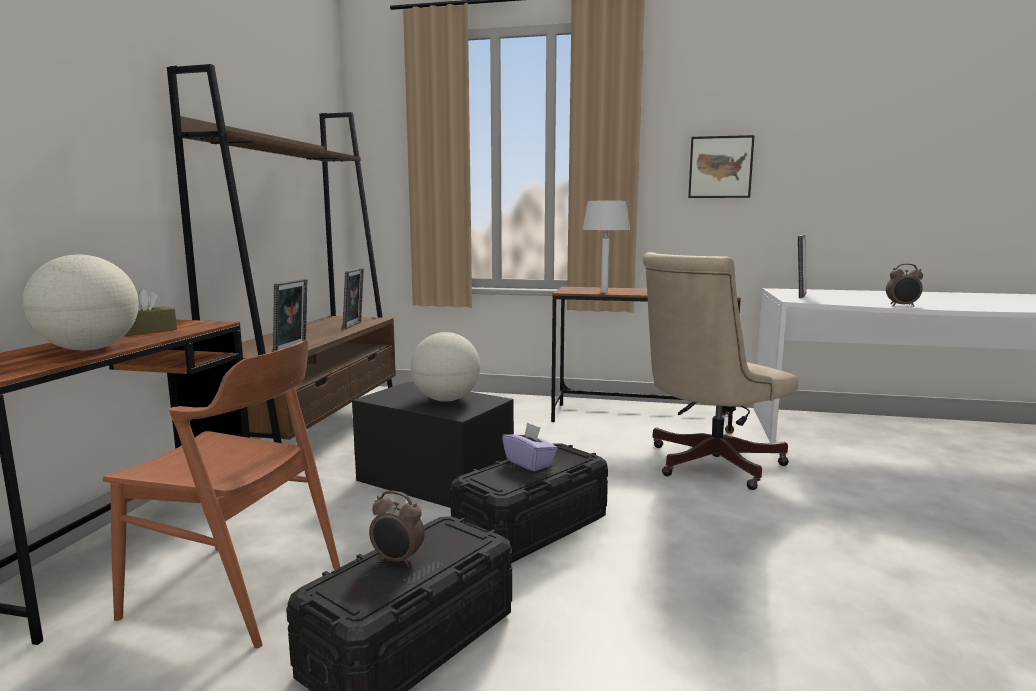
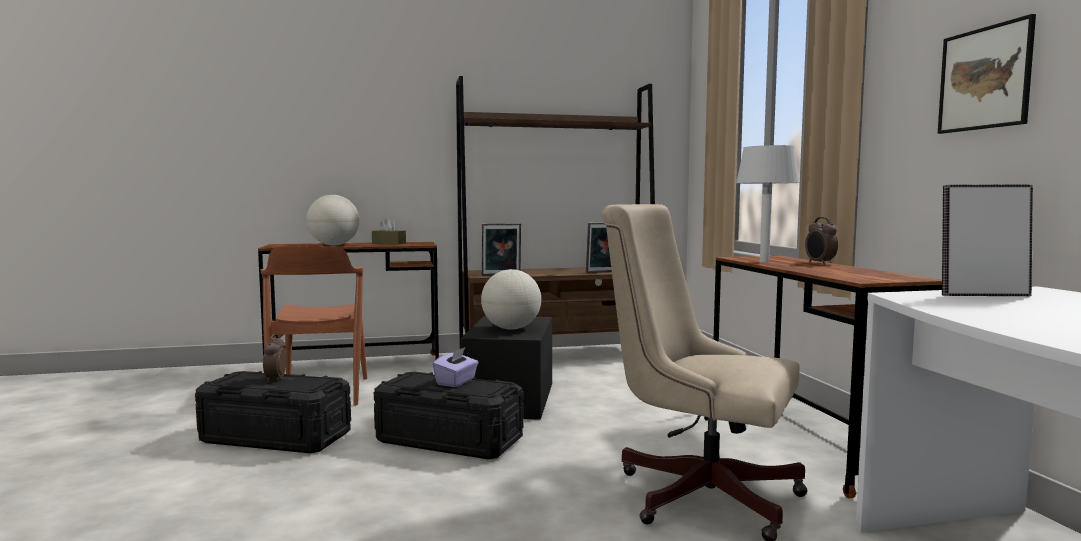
camera: 65 degrees right, 5 degrees down
(902, 306) = (1008, 325): alarm clock -> alarm clock (819, 263)

